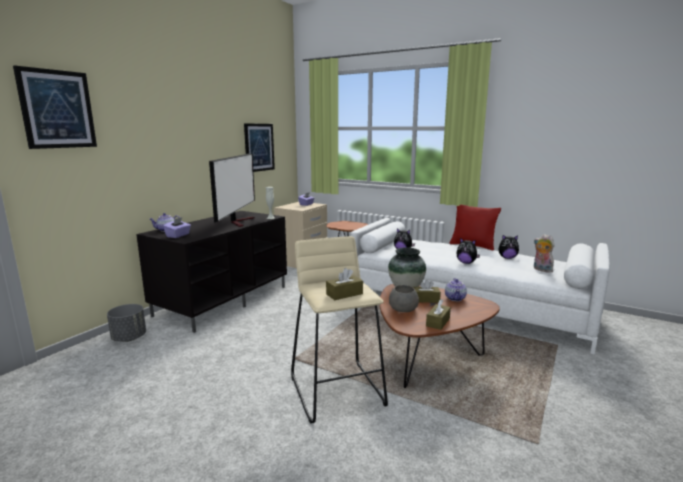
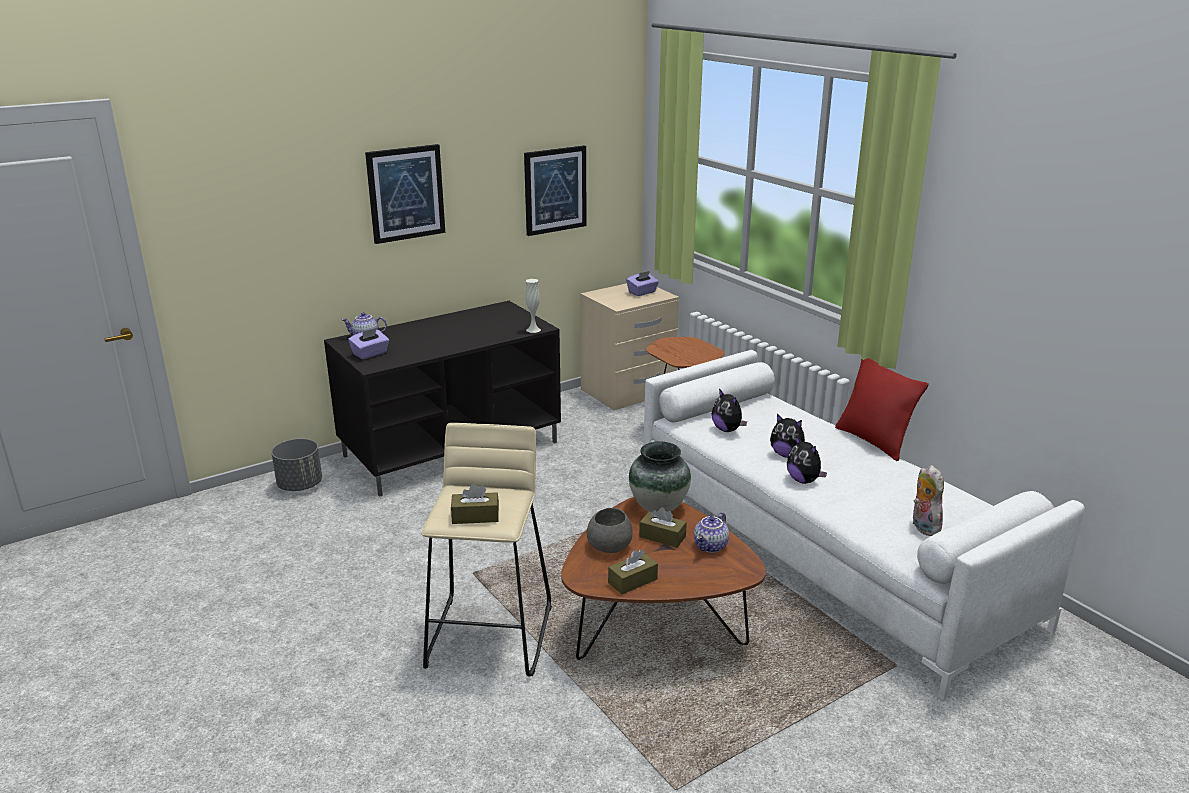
camera: 25 degrees right, 10 degrees up
(57, 109) = (216, 176): picture -> picture (406, 193)
(239, 221) = (479, 332): television -> none
(507, 258) = (899, 485): plush toy -> plush toy (787, 455)

